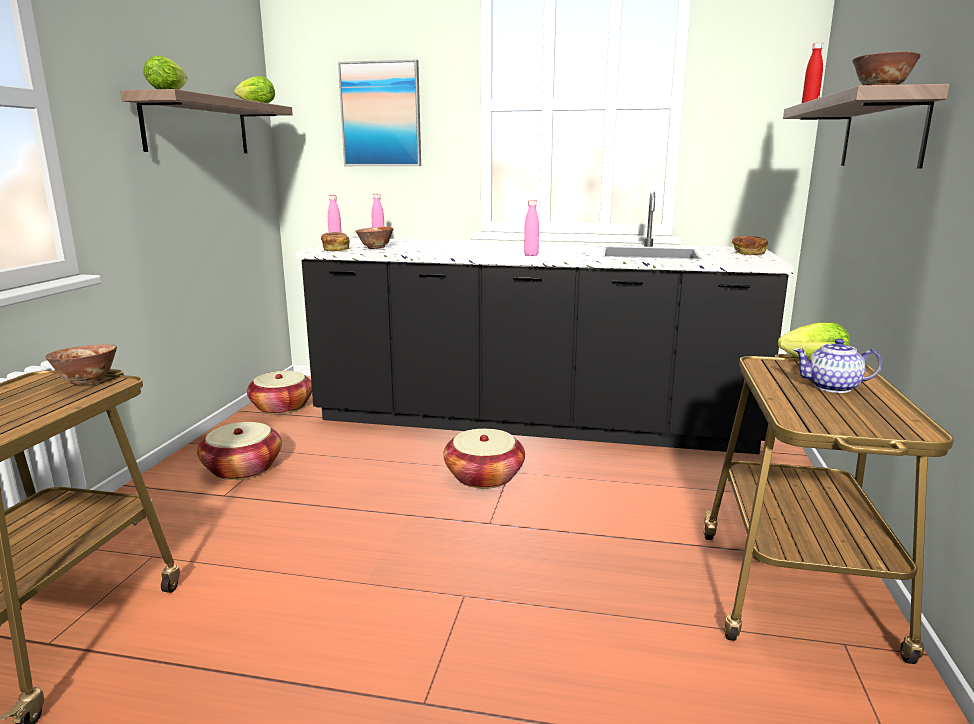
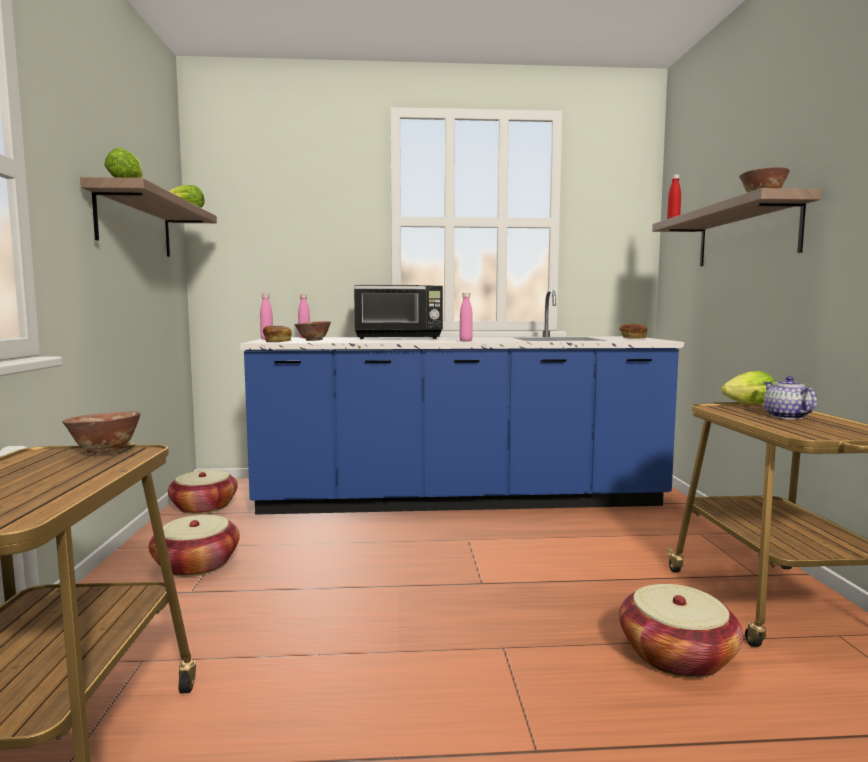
camera: 15 degrees left, 10 degrees down
(381, 114) = (298, 227): picture -> none
(474, 244) = (398, 338): none -> black microwave
(484, 477) = (448, 546): basket -> basket (677, 656)
(532, 422) = (459, 499): black counter -> blue counter
(833, 387) = (786, 417): teapot -> teapot turned 90 degrees clockwise

